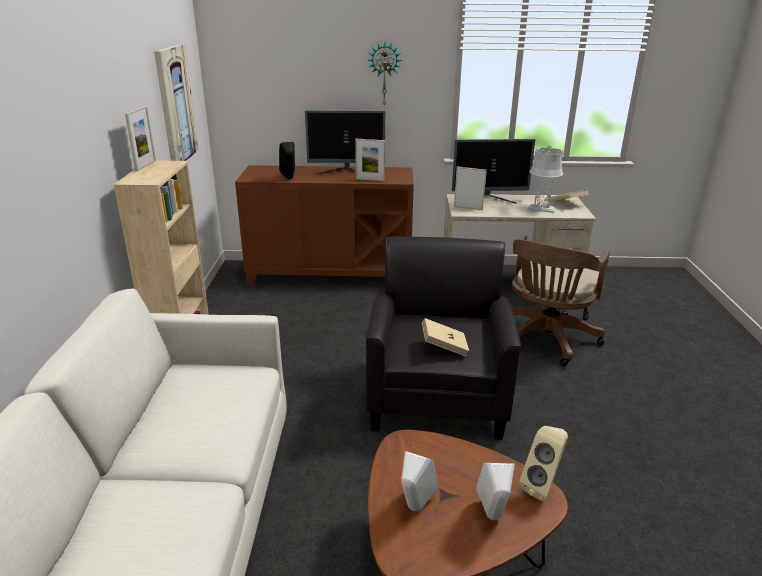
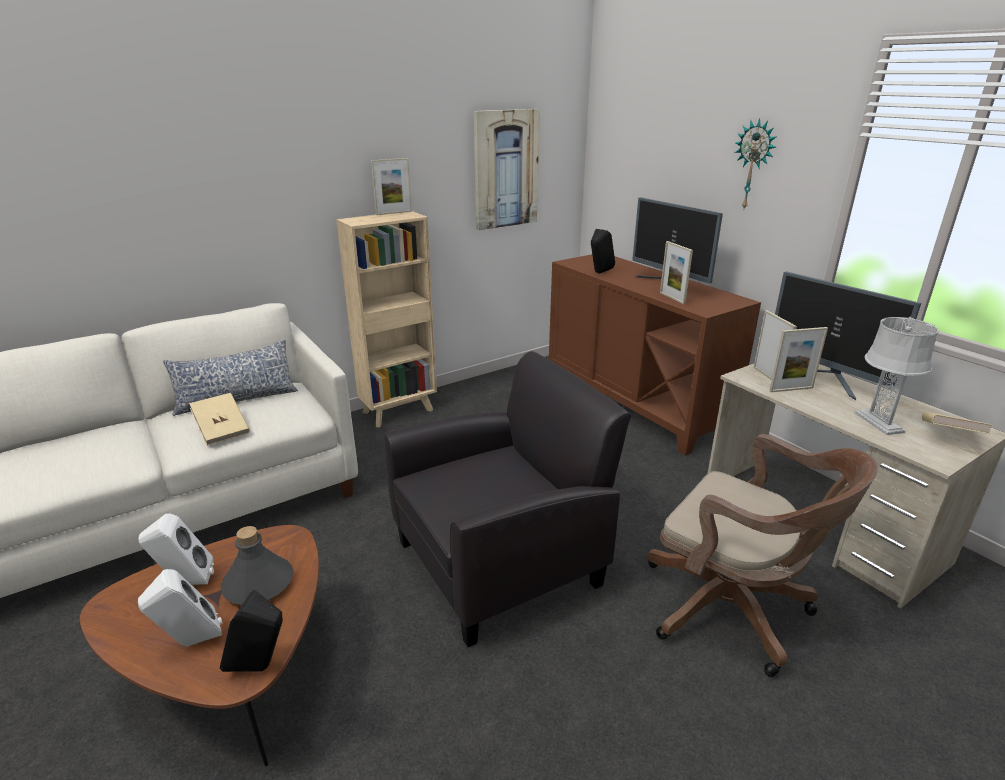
camera: 55 degrees right, 0 degrees up
(168, 402) = (236, 399): none -> pillow
(444, 347) = (465, 495): beige book -> beige book (222, 430)
(450, 469) = (259, 585): none -> grey bottle
(488, 209) = (791, 389): none -> picture frame
(542, 487) = (261, 668): beige speaker -> black speaker
(546, 340) = (733, 610): brown office chair -> brown office chair turned 135 degrees counterclockwise

